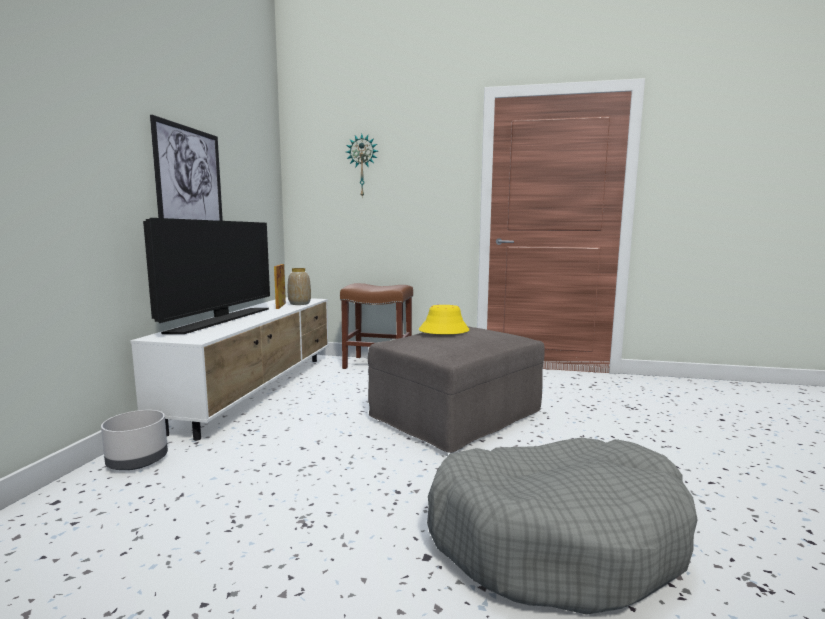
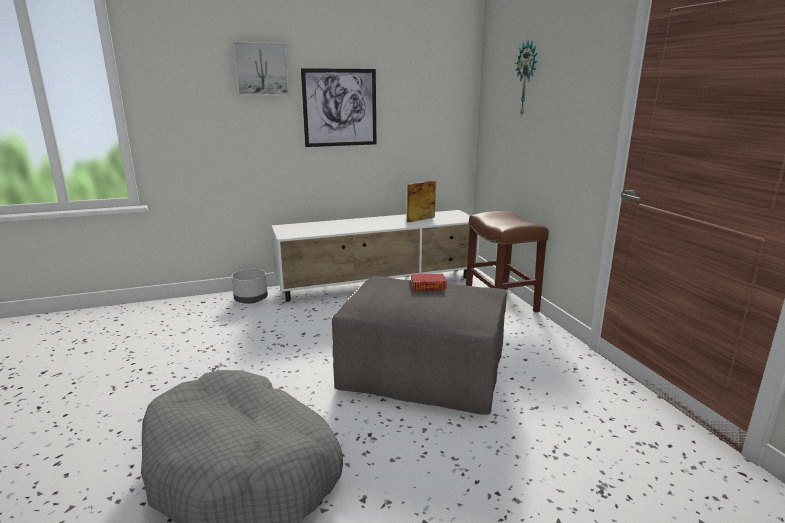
camera: 60 degrees right, 10 degrees up
(104, 101) = (261, 69): none -> picture
(221, 320) = (345, 223): television -> none
(299, 303) = (440, 220): vase -> none
(443, 330) = (428, 286): yellow hat -> book

